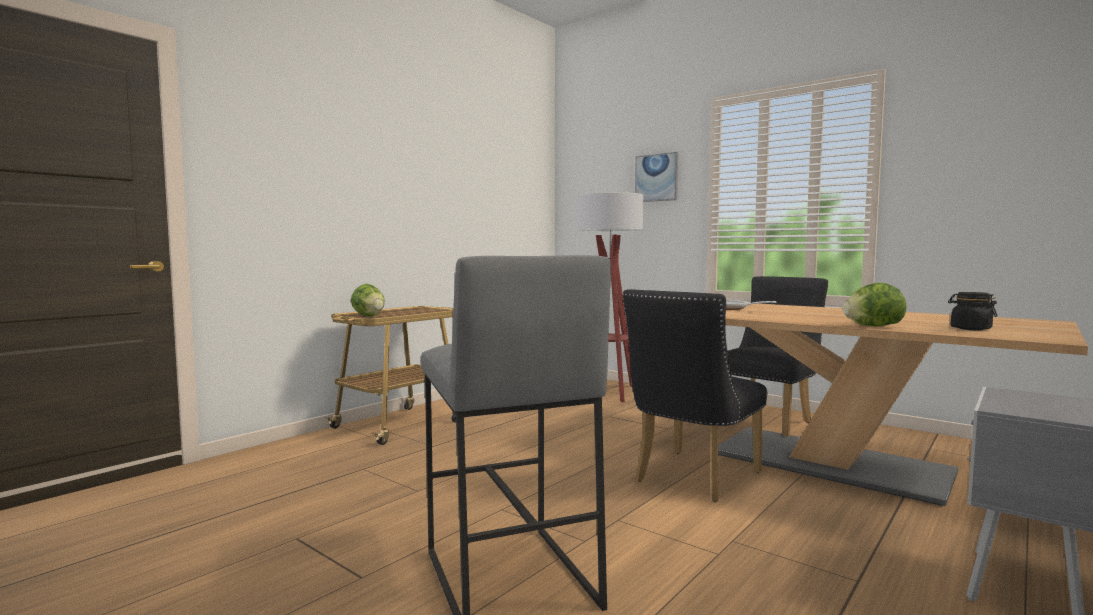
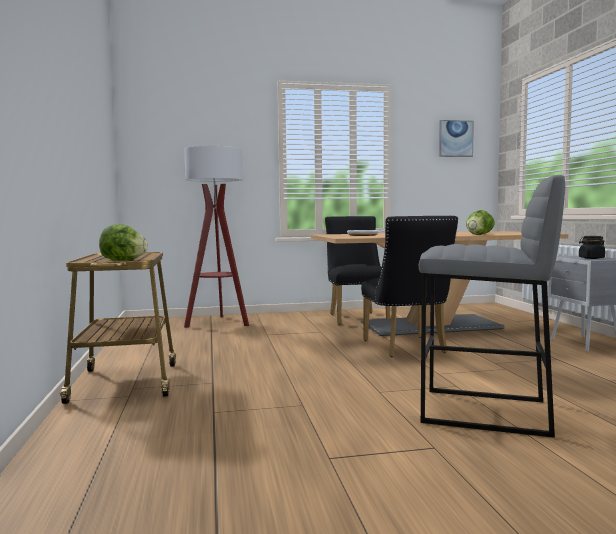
camera: 50 degrees left, 0 degrees up
(656, 177) = (231, 138): picture -> picture (455, 138)
(970, 329) = (507, 233): black jar -> black jar (591, 258)

